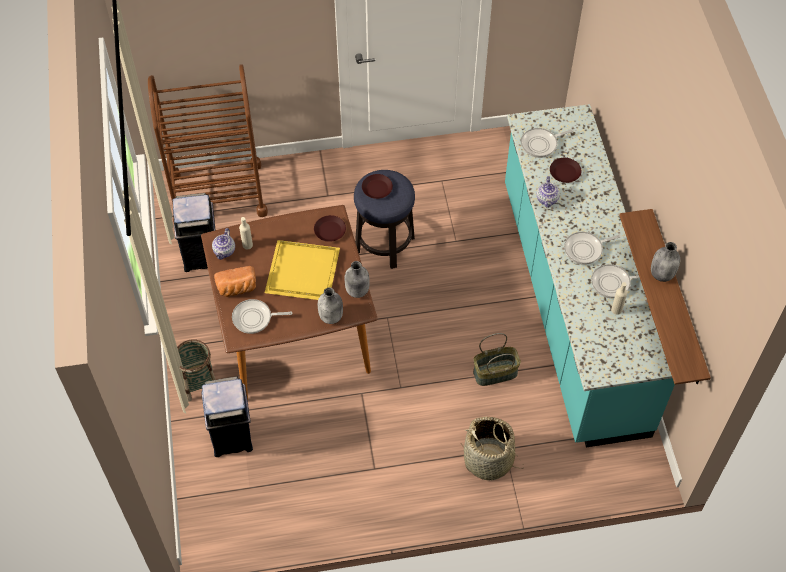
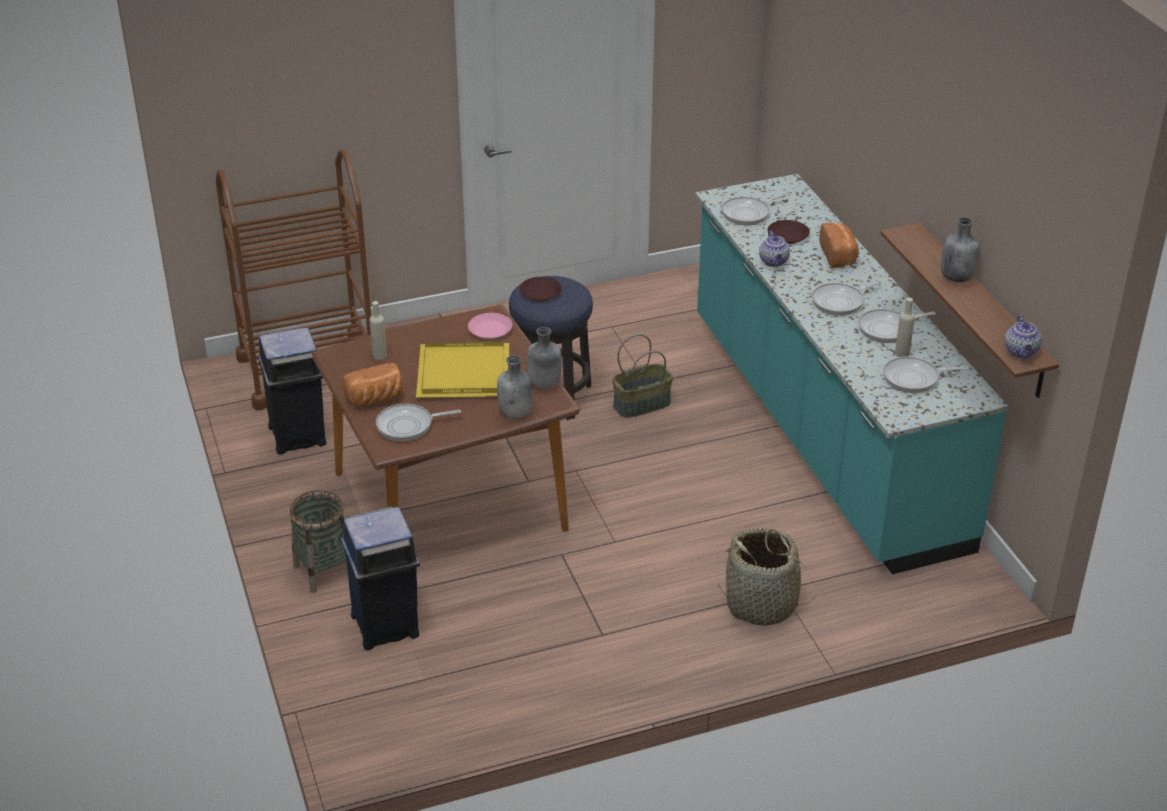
camera: 10 degrees left, 20 degrees down
(224, 251) = (349, 364): teapot -> teapot (1021, 352)
(329, 230) = (489, 330): brown plate -> pink plate
(495, 372) = (742, 510): basket -> basket (642, 404)
(597, 200) = (839, 256): none -> bread
(618, 337) = (914, 378): none -> frying pan

